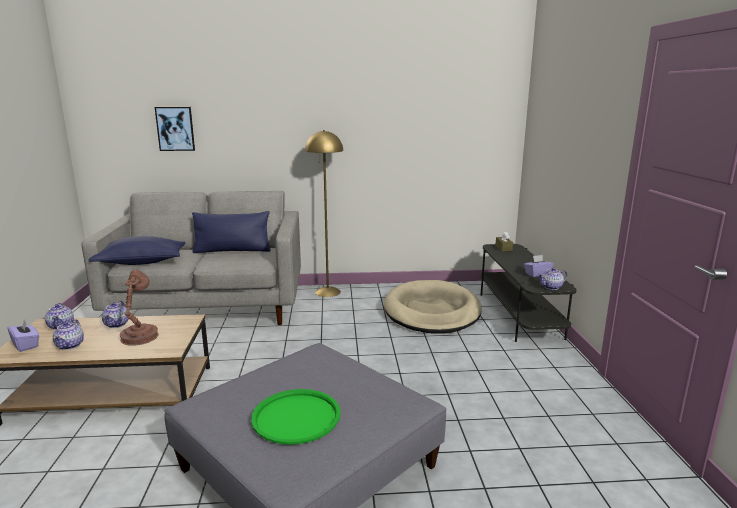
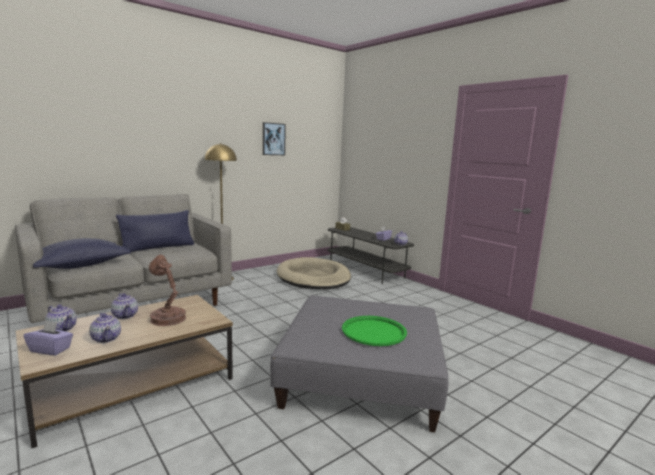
camera: 35 degrees left, 5 degrees down
(175, 128) = (73, 137): picture -> picture (273, 139)

